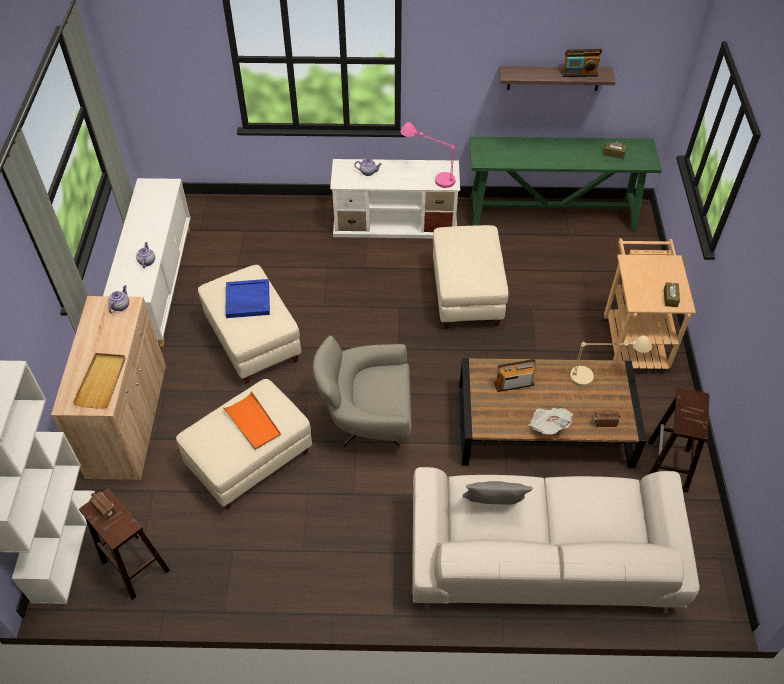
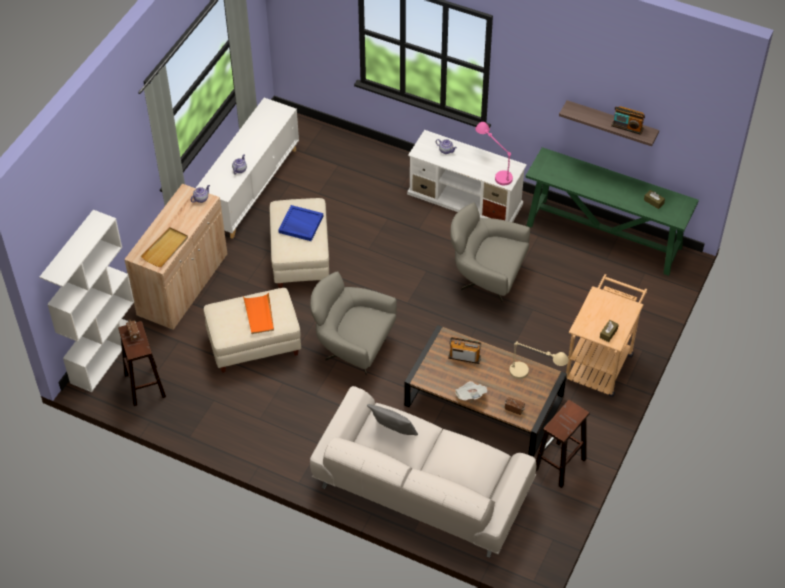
camera: 25 degrees right, 0 degrees up
(465, 294) = (486, 279): beige ottoman -> grey armchair

